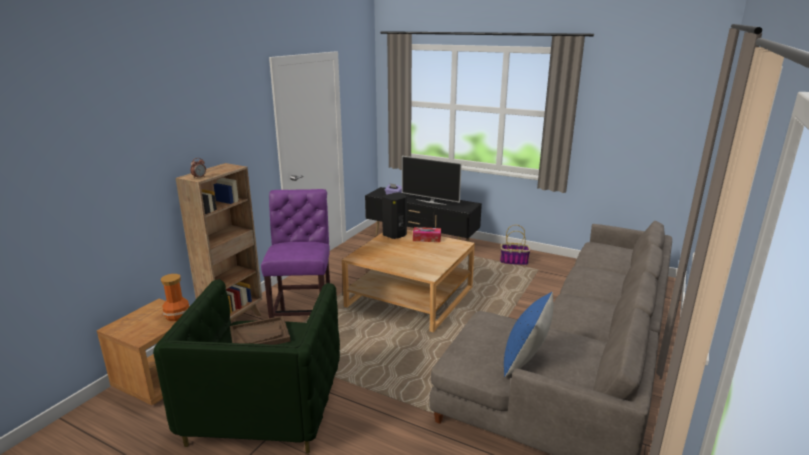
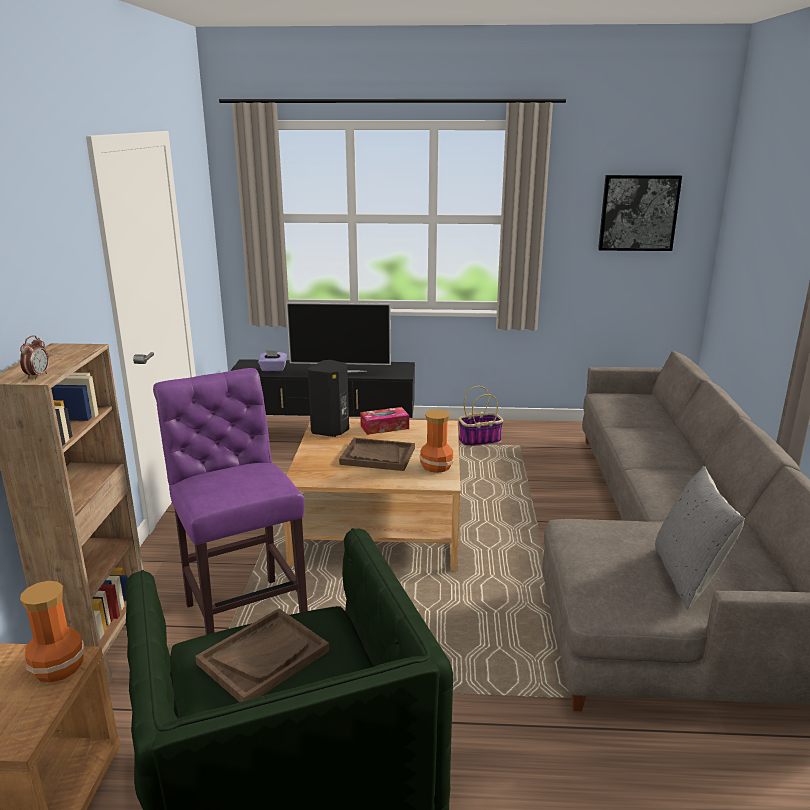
camera: 25 degrees left, 0 degrees up
(406, 254) = (377, 456): none -> brown tray
(434, 266) = (435, 466): none -> vase
(525, 361) = (688, 577): blue pillow -> grey pillow
(649, 116) = (638, 213): none -> picture

